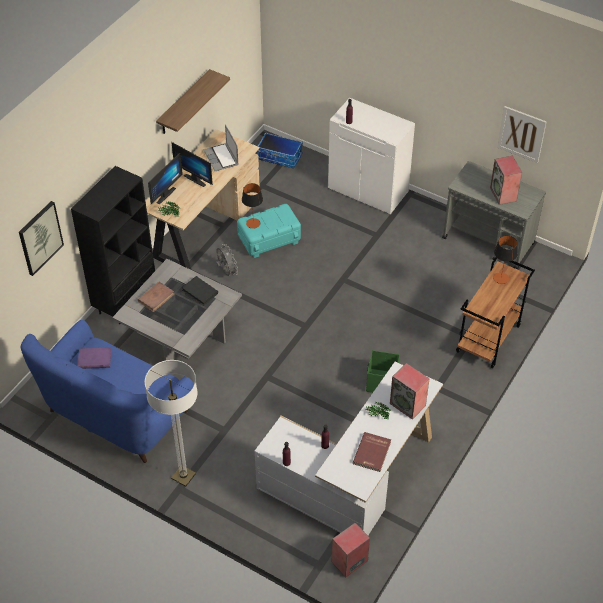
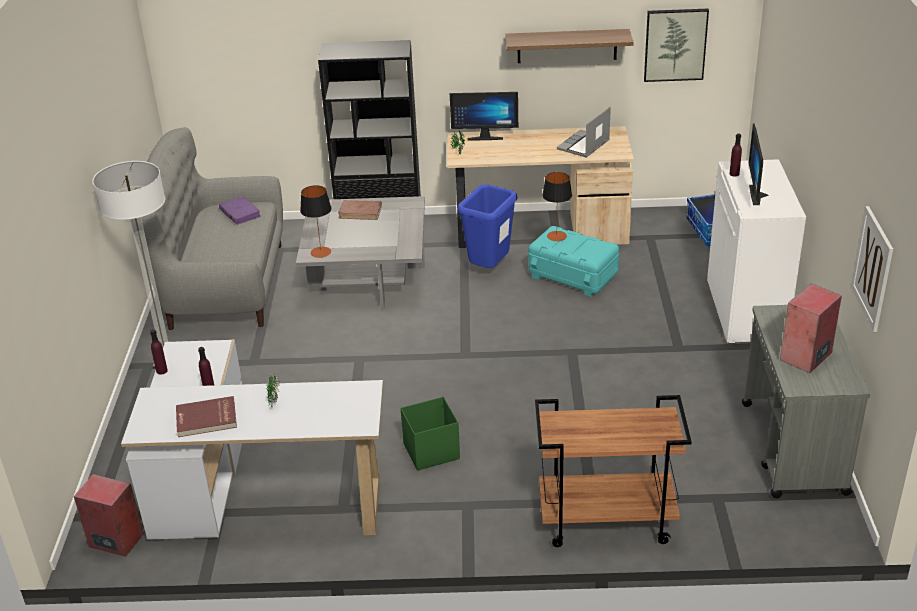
camera: 60 degrees right, 15 degrees down
(40, 237) = (270, 49): picture -> picture (675, 44)
(116, 413) = (223, 285): blue sofa -> grey sofa
(197, 178) = (533, 144): monitor -> monitor (759, 195)
(200, 292) = (396, 233): black book -> none
(226, 272) = (489, 269): grey fan -> blue trash can
(408, 404) = (314, 418): speaker -> none
(501, 278) = (645, 422): table lamp -> table lamp (321, 252)

